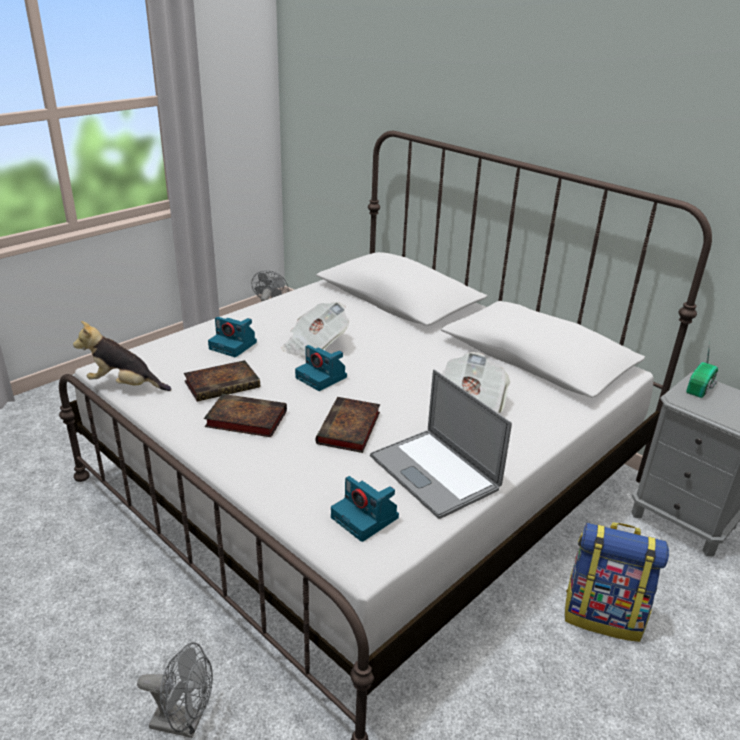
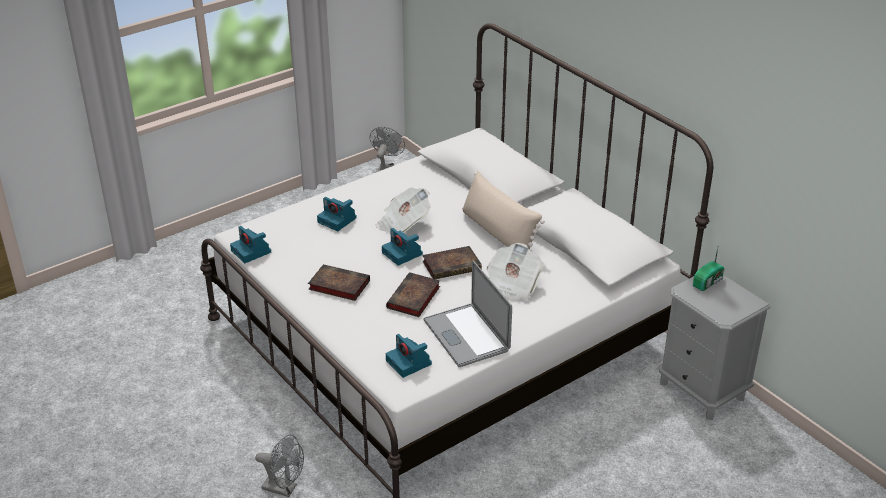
camera: 10 degrees right, 5 degrees up
(125, 385) = (252, 251): plush toy -> camera
(223, 384) = (326, 255): book -> book (452, 265)
(431, 350) = (498, 234): none -> beige pillow
(603, 615) = (600, 453): backpack -> none

